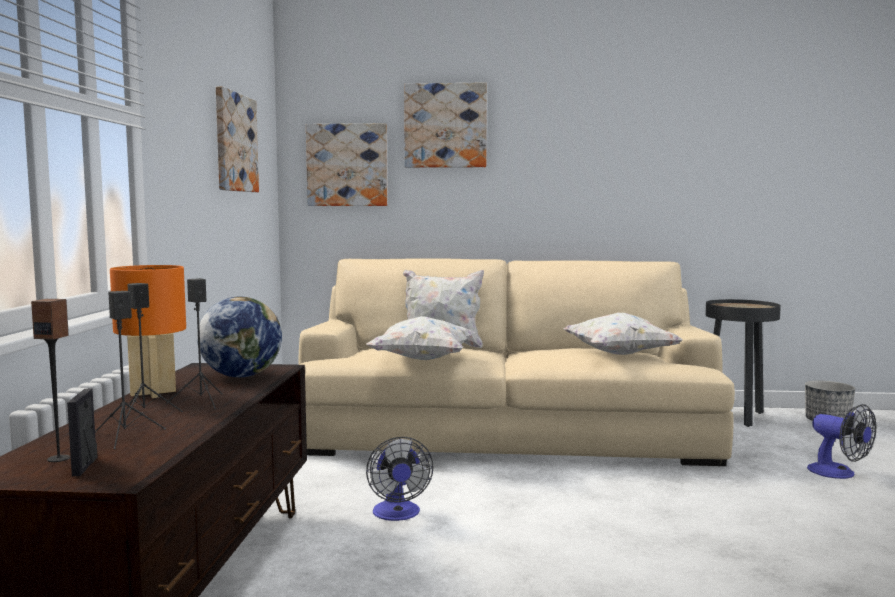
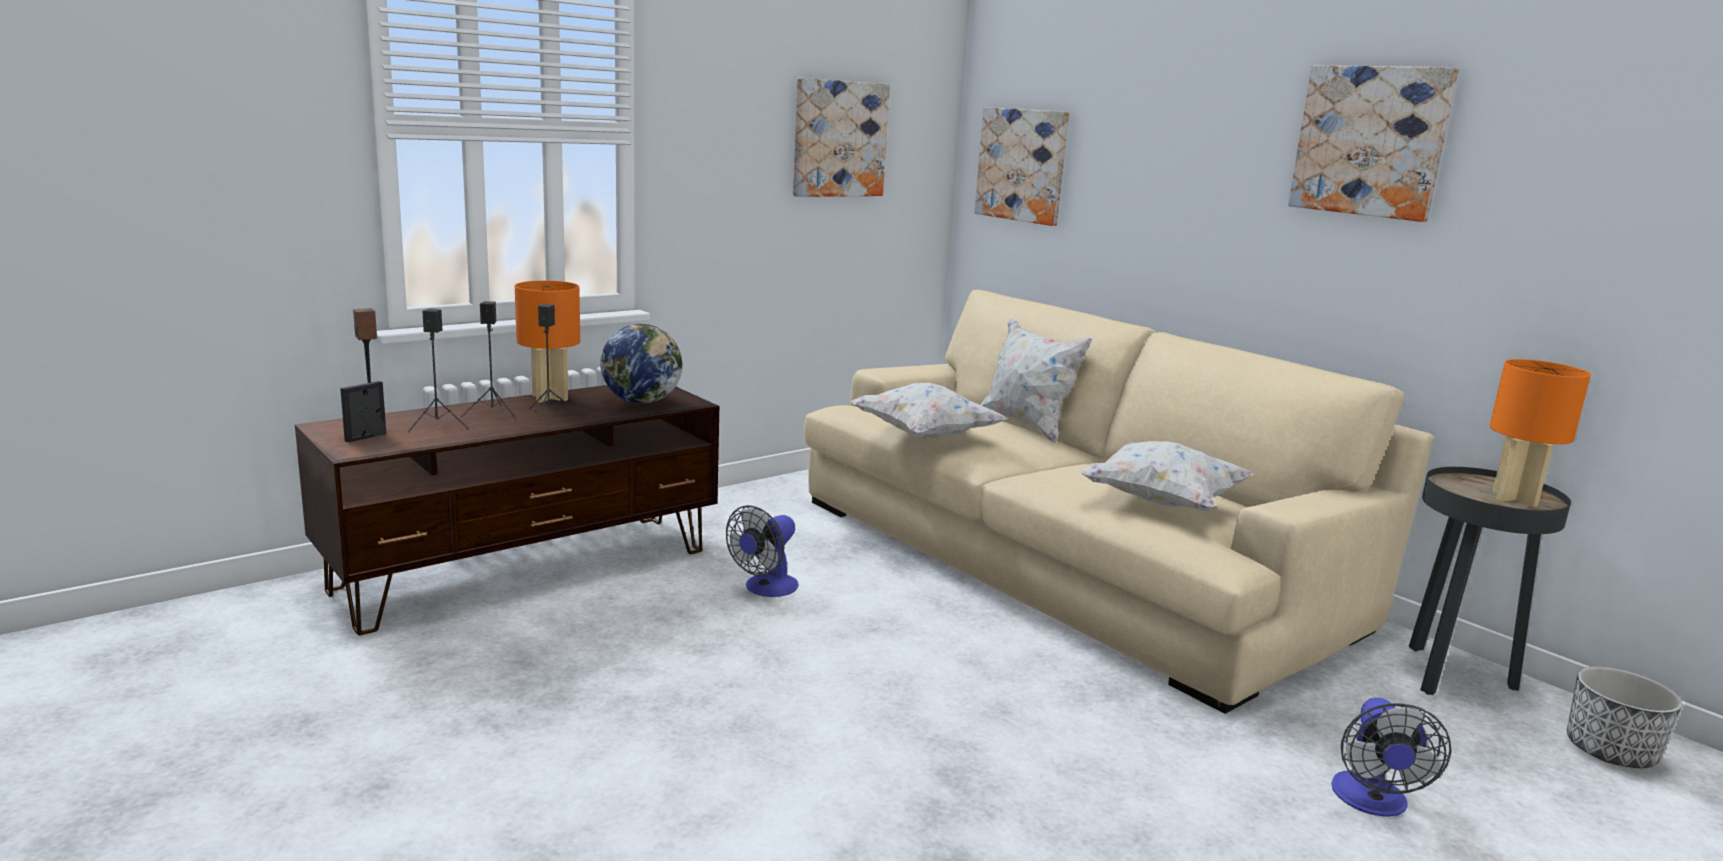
camera: 45 degrees right, 10 degrees up
(445, 126) = (1136, 119): picture -> picture (1370, 141)
(752, 307) = (1514, 498): none -> orange table lamp

